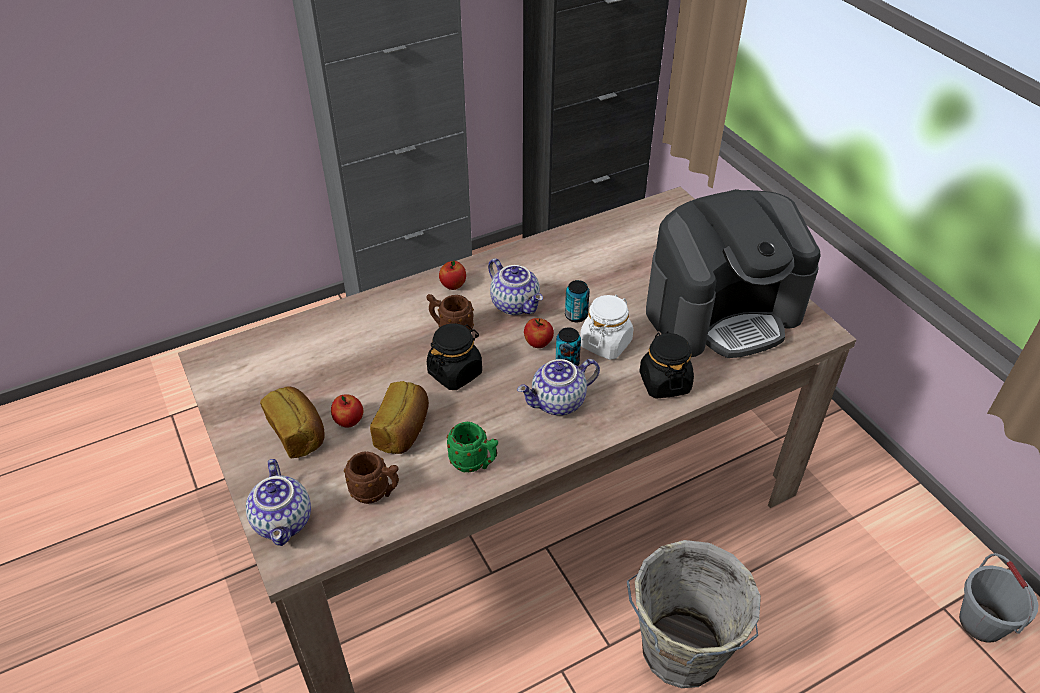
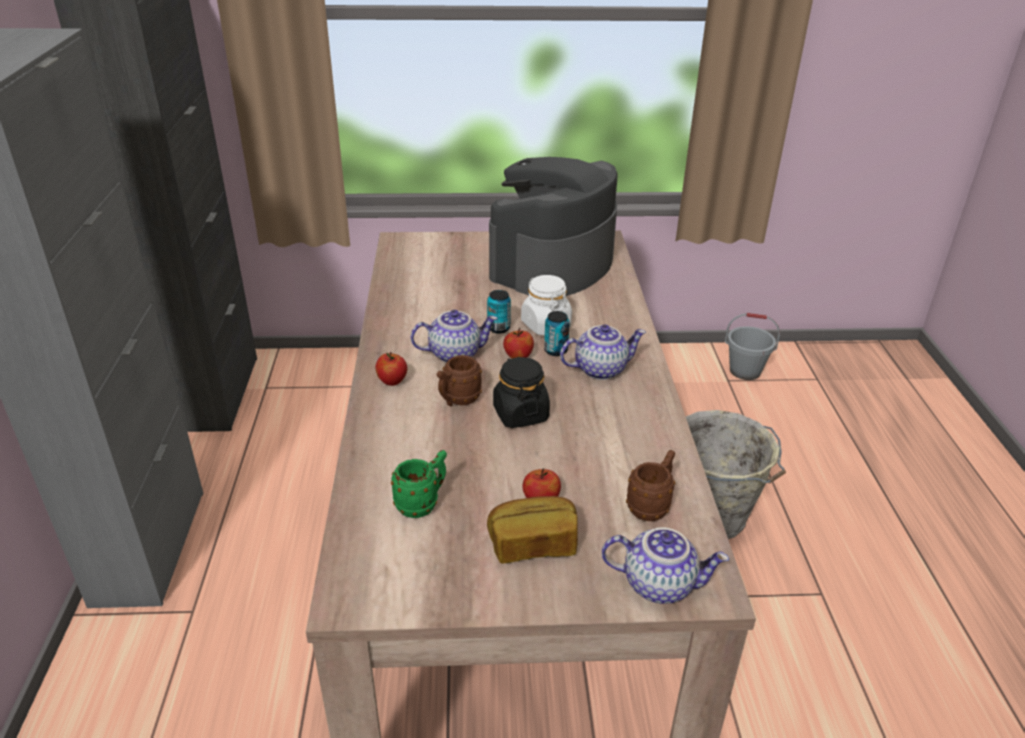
camera: 65 degrees left, 10 degrees down
(404, 430) = (577, 466): bread -> none
(474, 463) = (646, 434): green mug -> green mug (422, 503)
(558, 403) = (600, 369): teapot -> teapot turned 105 degrees counterclockwise
(664, 382) = (611, 314): black jar -> none
(723, 312) = (552, 265): coffee machine -> coffee machine turned 150 degrees counterclockwise

